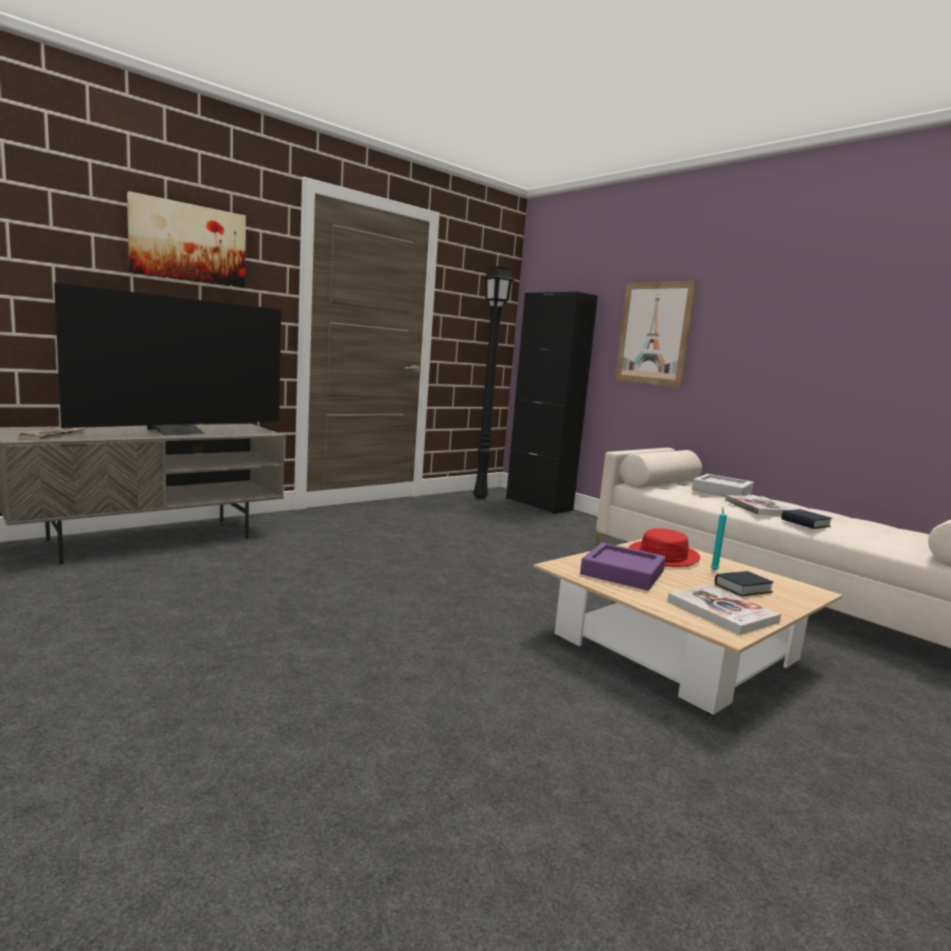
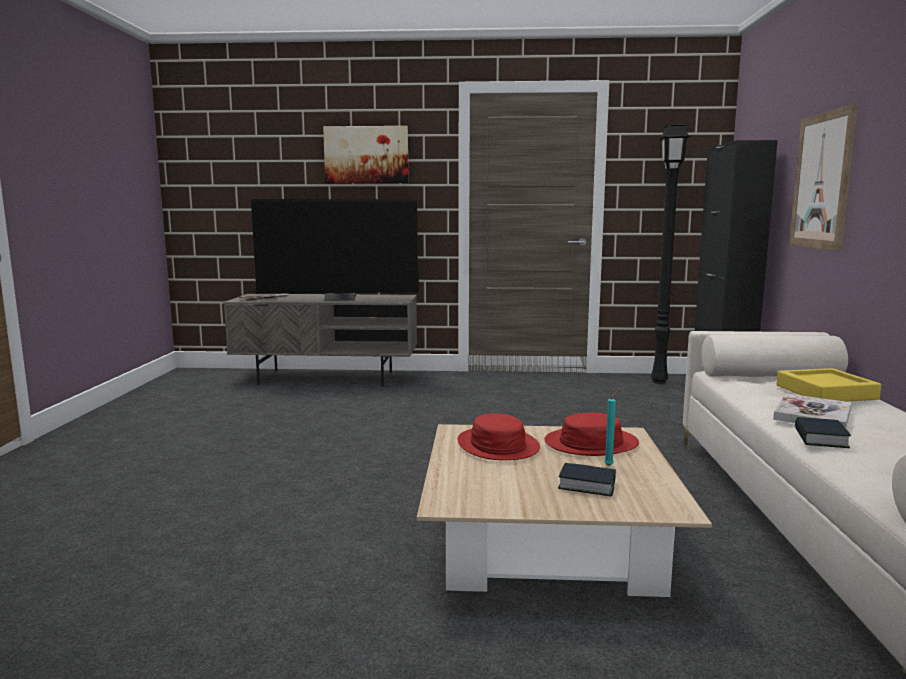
camera: 45 degrees right, 0 degrees up
(622, 572) = (497, 445): purple tray -> red hat
(722, 491) = (825, 392): grey tray -> yellow tray
(722, 611) = (496, 492): book -> none

